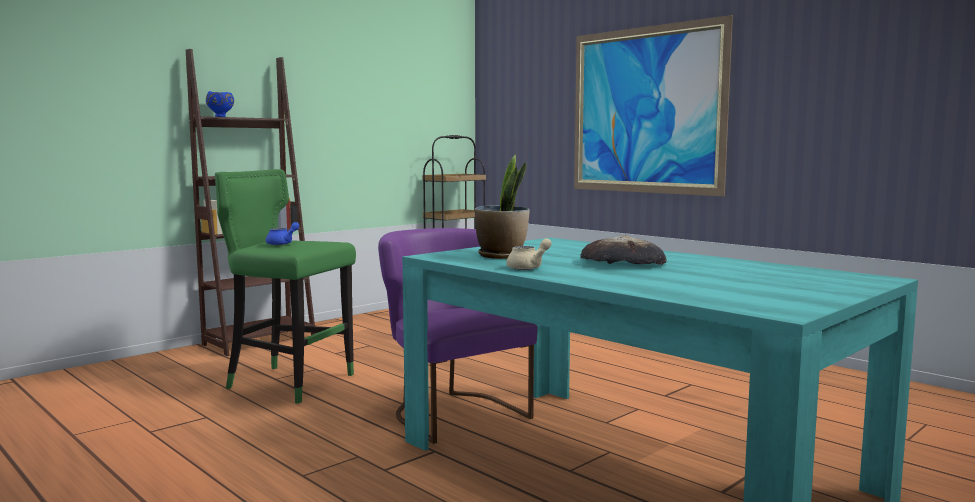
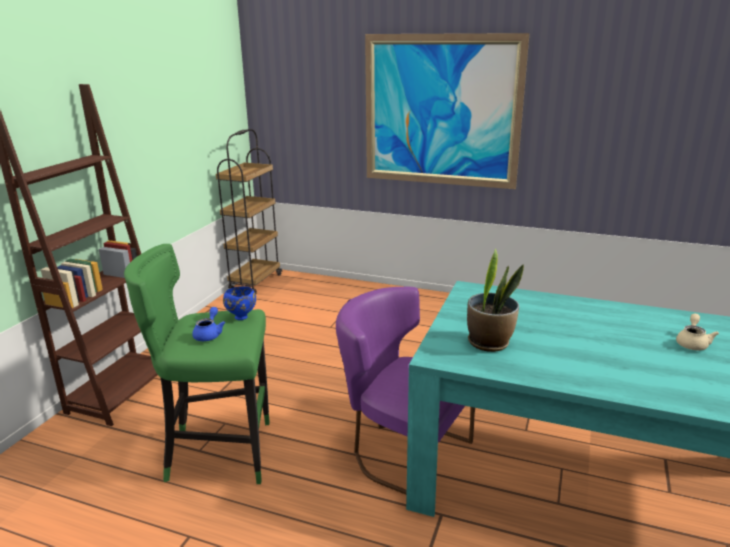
camera: 25 degrees left, 15 degrees up
(221, 116) = (42, 171): blue bowl -> blue bowl (241, 317)
(529, 267) = (552, 369): beige teapot -> beige teapot (692, 343)
(622, 263) = (598, 337): bread -> none

